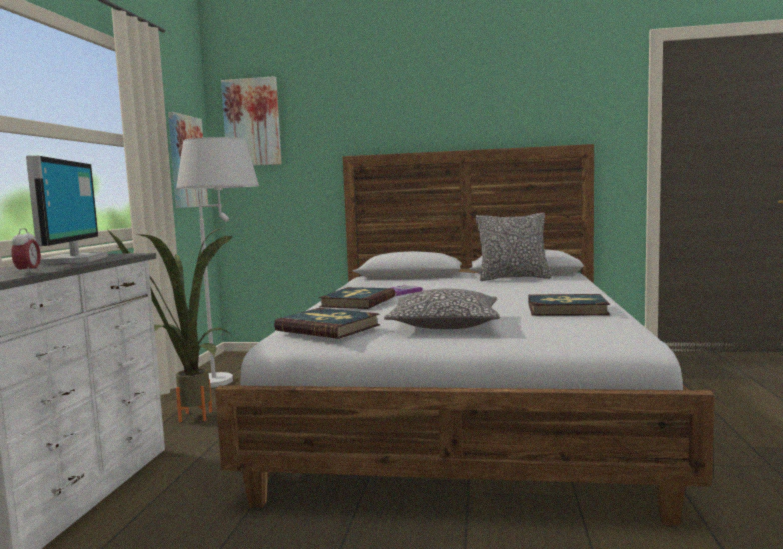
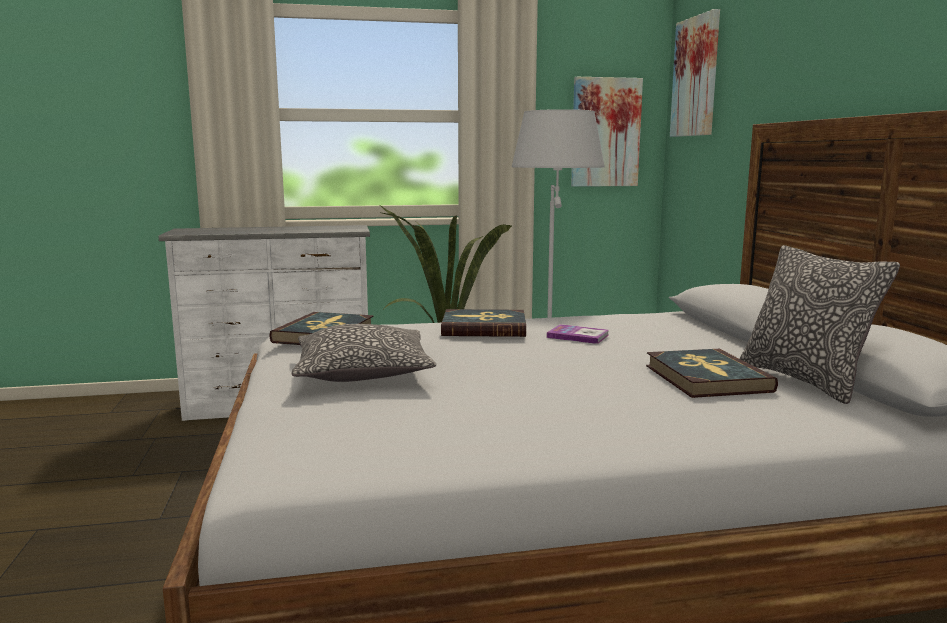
camera: 70 degrees right, 5 degrees up
(28, 272) = (221, 232): alarm clock -> none
(72, 260) = (308, 228): monitor -> none
(566, 309) = (495, 425): book -> book (706, 378)

